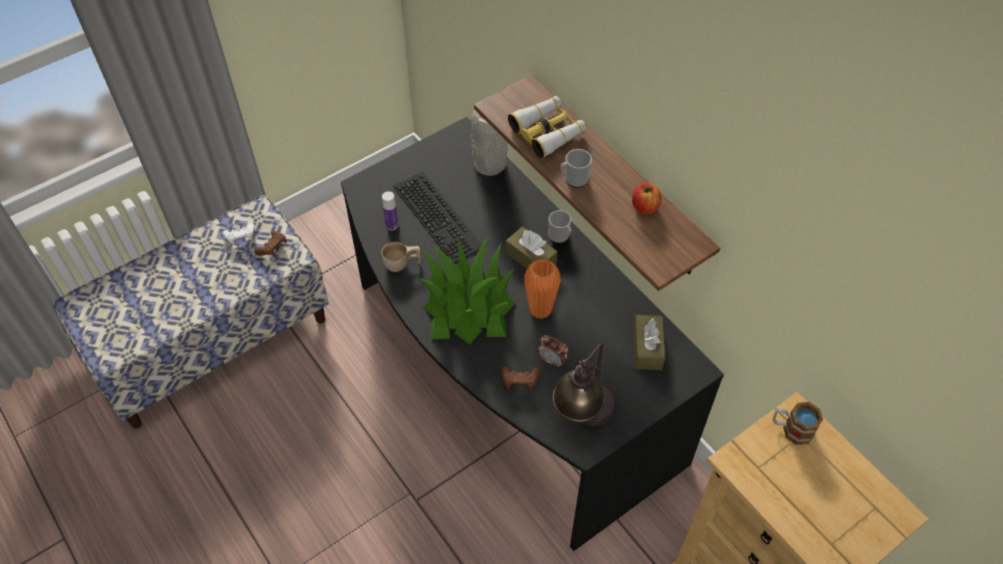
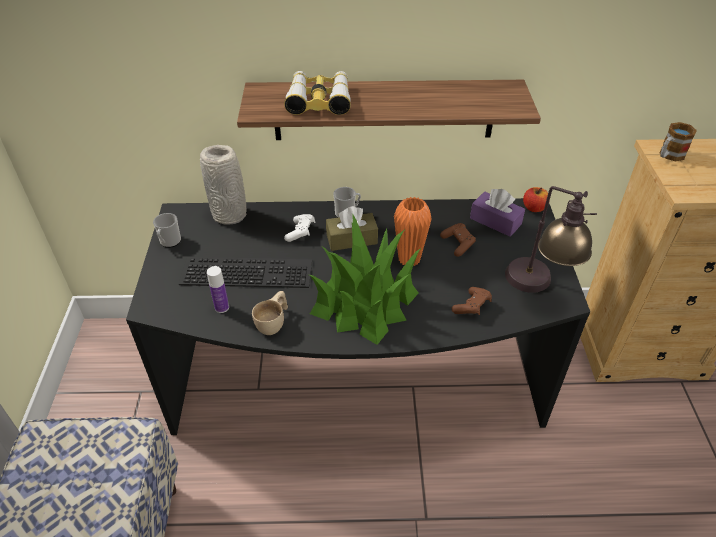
camera: 55 degrees left, 10 degrees down
(241, 238) = (53, 472): white game controller -> white game controller (301, 233)
(273, 248) = (100, 448): brown game controller -> brown game controller (458, 244)
(552, 360) = (466, 277): alarm clock -> none
(574, 179) = (387, 109): mug -> mug (169, 242)
(644, 207) = (452, 91): apple -> apple (534, 208)
(647, 348) = (495, 221): brown tissue box -> purple tissue box

